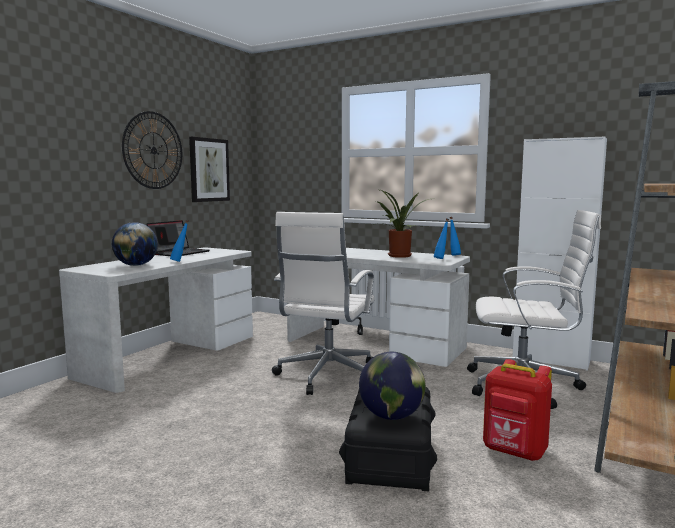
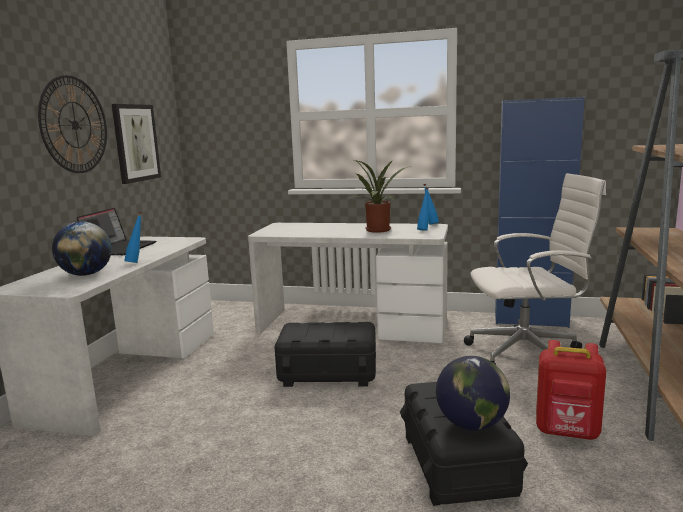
camera: 15 degrees left, 5 degrees up
(327, 376) = (328, 373): white office chair -> black storage box
(551, 360) = (530, 320): white cabinet -> blue cabinet

